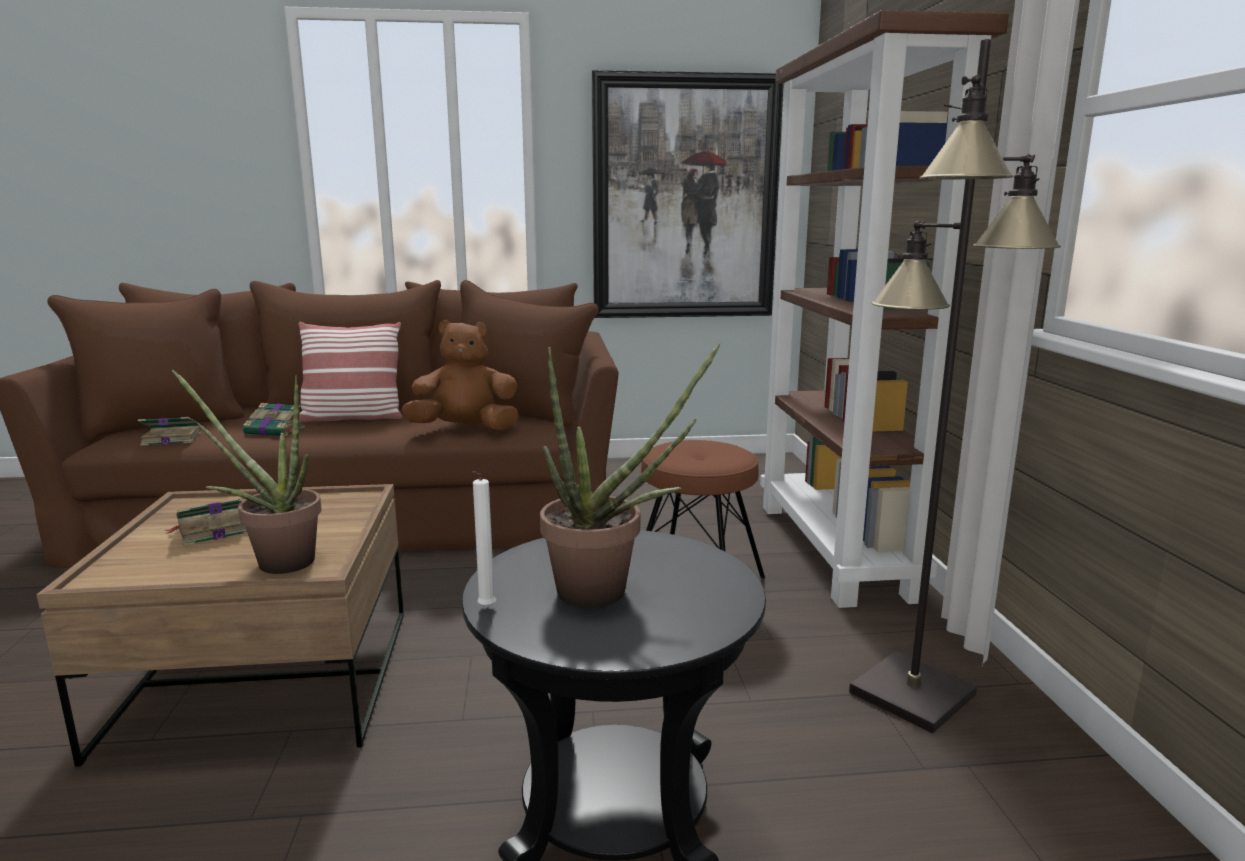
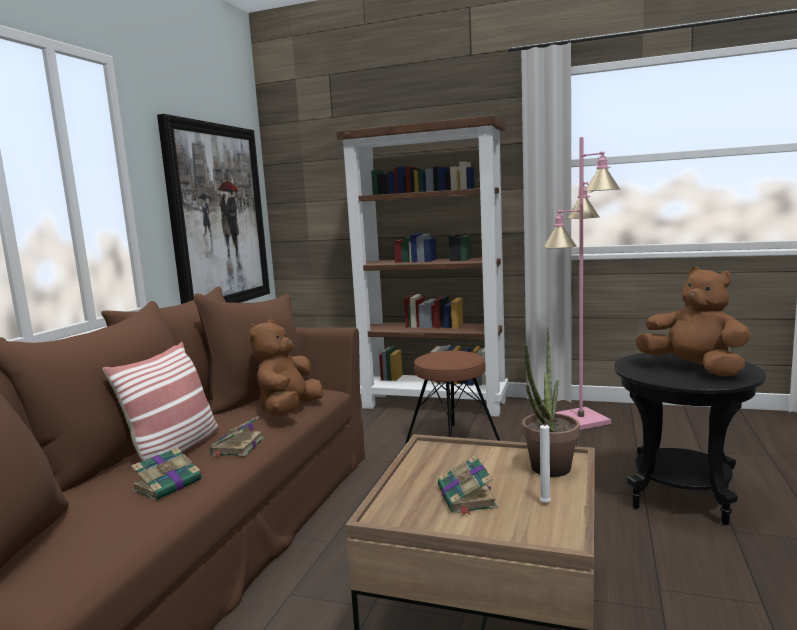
camera: 65 degrees left, 5 degrees down
(170, 439) = (102, 547): book -> book (237, 447)
(485, 609) = (714, 385): white candle -> white candle (547, 504)
(607, 593) = (694, 369): potted plant -> brown plush toy
(910, 693) = (580, 420): black floor lamp -> pink floor lamp

